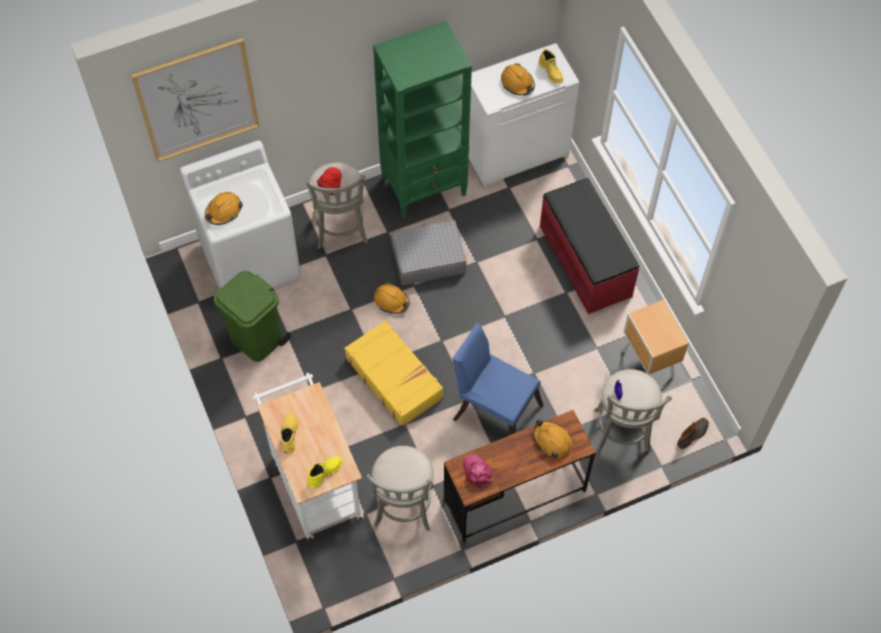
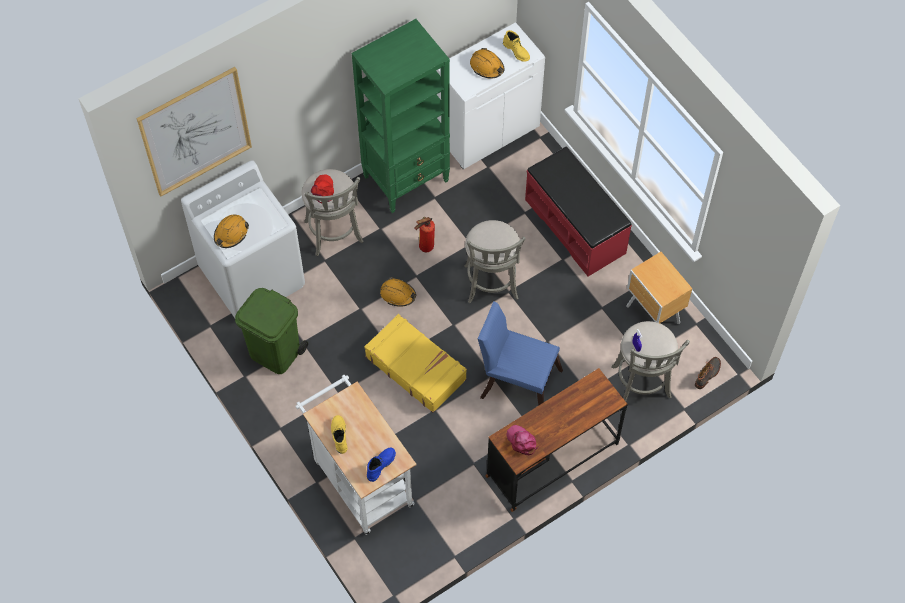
camera: 10 degrees left, 0 degrees up
(324, 472) = (380, 465): yellow boot -> blue boot
(403, 509) = (450, 490): grey stool -> grey stool (491, 285)
(428, 258) = (424, 248): grey suitcase -> fire extinguisher
(552, 440) = (585, 400): orange hard hat -> none

